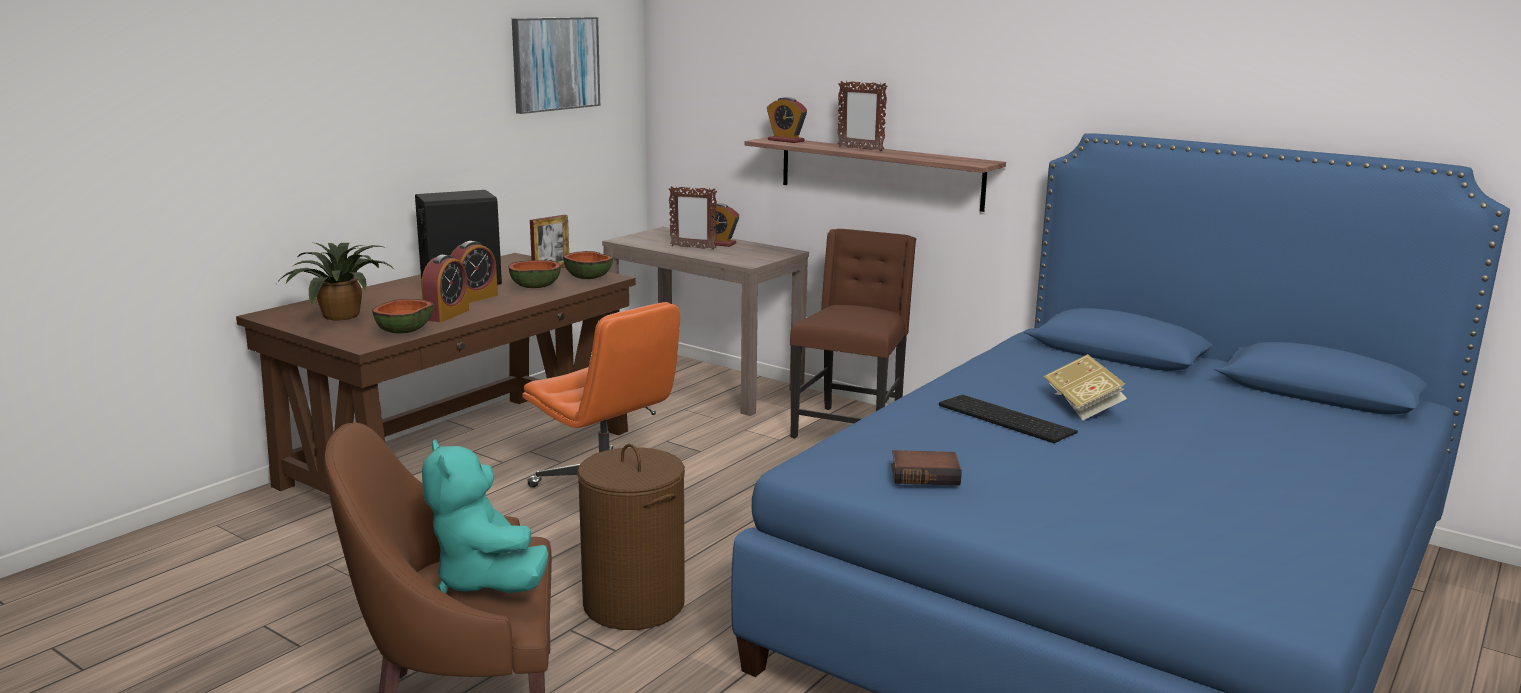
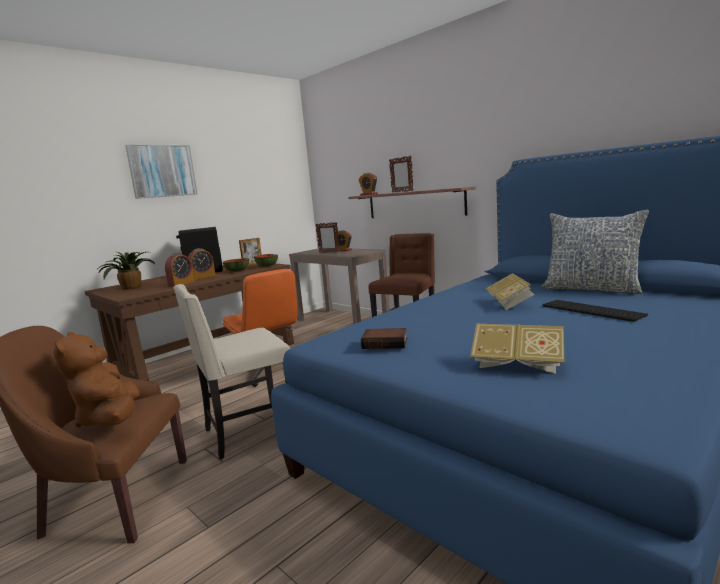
camera: 10 degrees right, 5 degrees down
(405, 331) = (152, 291): bowl -> none
(485, 581) = (110, 419): turquoise plush toy -> brown plush toy
(555, 63) = (258, 170): picture -> picture (162, 171)
(633, 604) = (248, 432): brown laundry basket -> beige chair
(1003, 419) = (454, 312): keyboard -> keyboard (589, 310)
(1127, 519) = (517, 365): none -> book
(1203, 384) = (591, 289): none -> pillow

